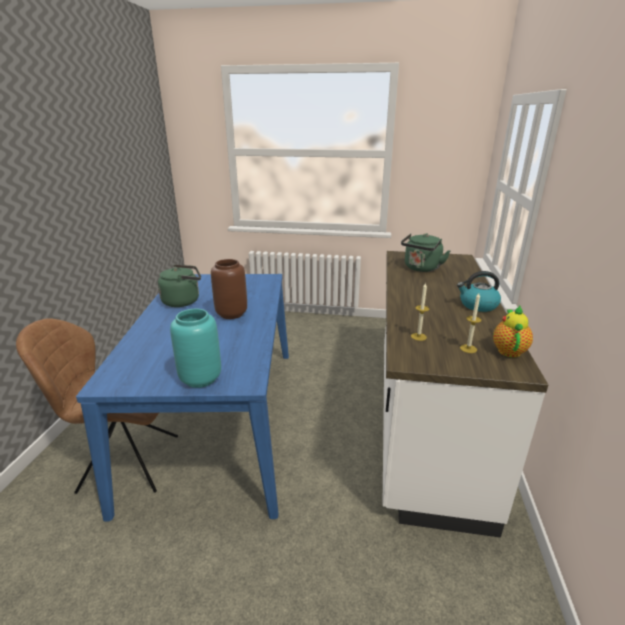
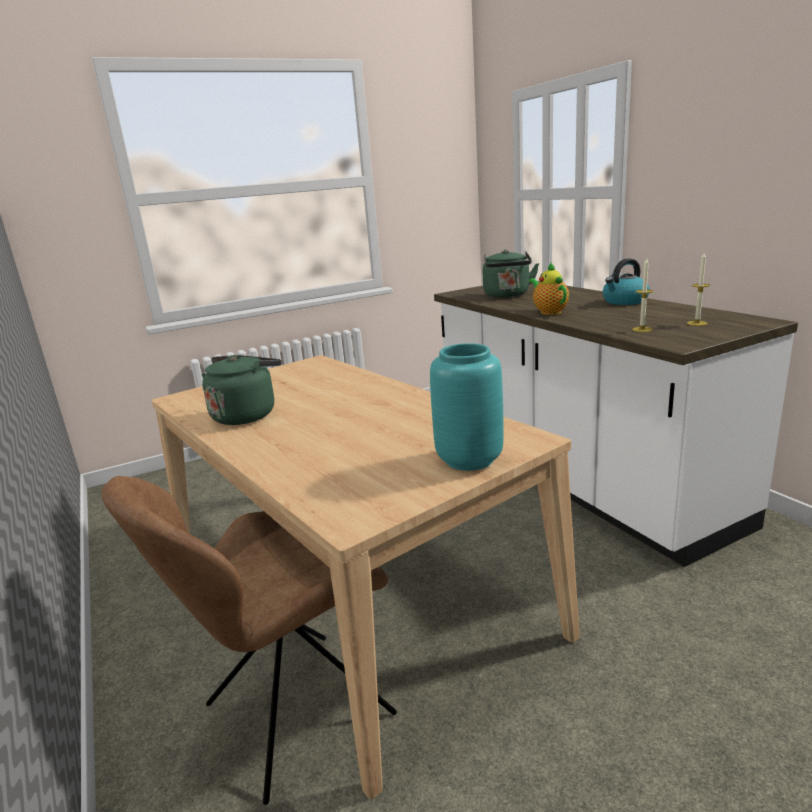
camera: 35 degrees left, 5 degrees down
(219, 417) = (350, 587): blue dining table -> beige dining table
(231, 313) = (351, 401): brown vase -> none
(508, 350) = (723, 315): teapot -> teapot (549, 312)

